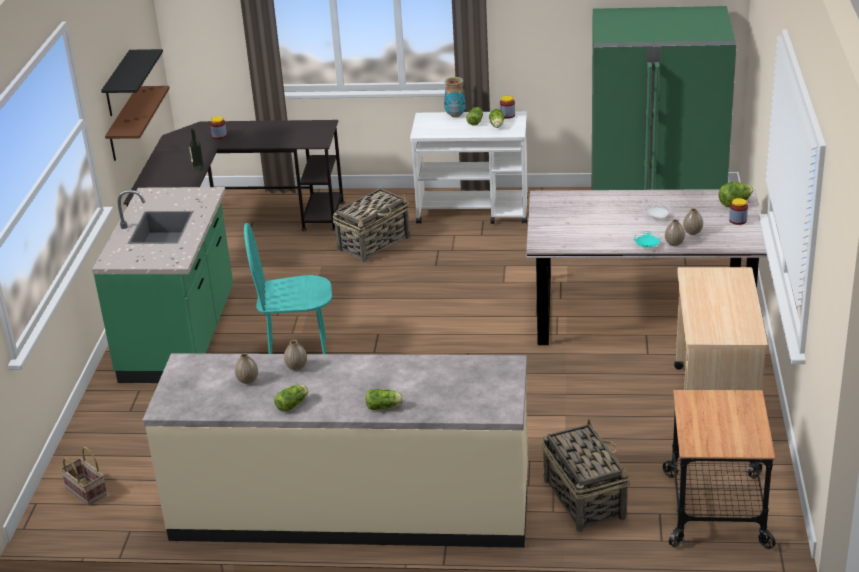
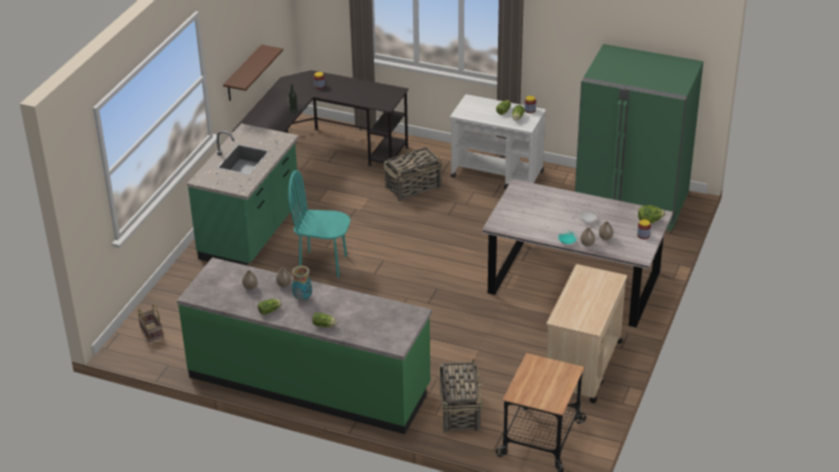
camera: 15 degrees right, 5 degrees up
(118, 84) = (242, 46): black shelf -> none
(351, 508) = (309, 382): beige counter -> green counter
(455, 115) = (492, 102): vase -> vase (302, 298)

